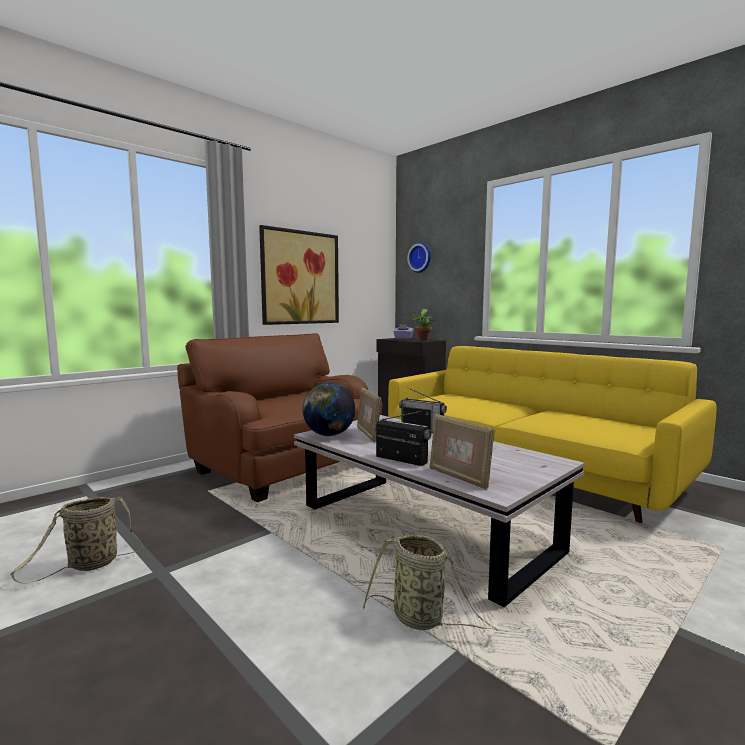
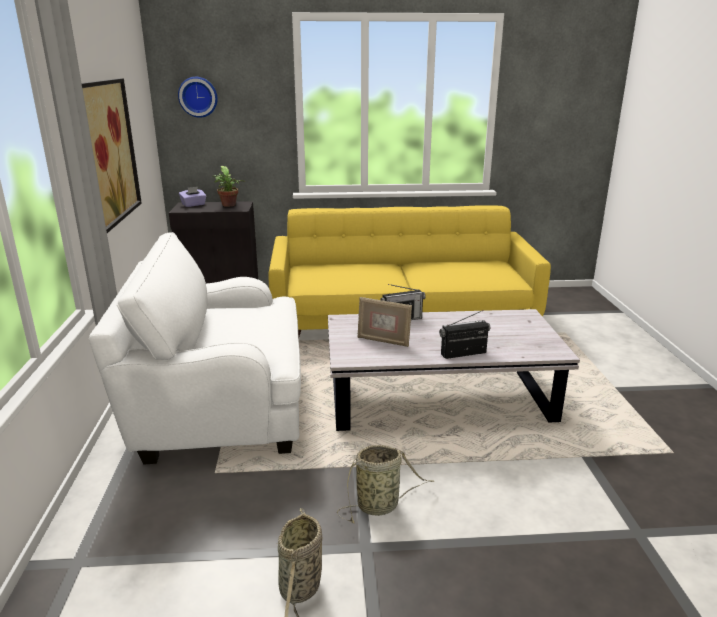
camera: 50 degrees left, 15 degrees up
(285, 465) = (218, 407): brown armchair -> white armchair
(329, 435) = (359, 355): globe -> none
(421, 619) = (545, 453): basket -> basket (380, 505)
(459, 477) = (521, 351): picture frame -> none

